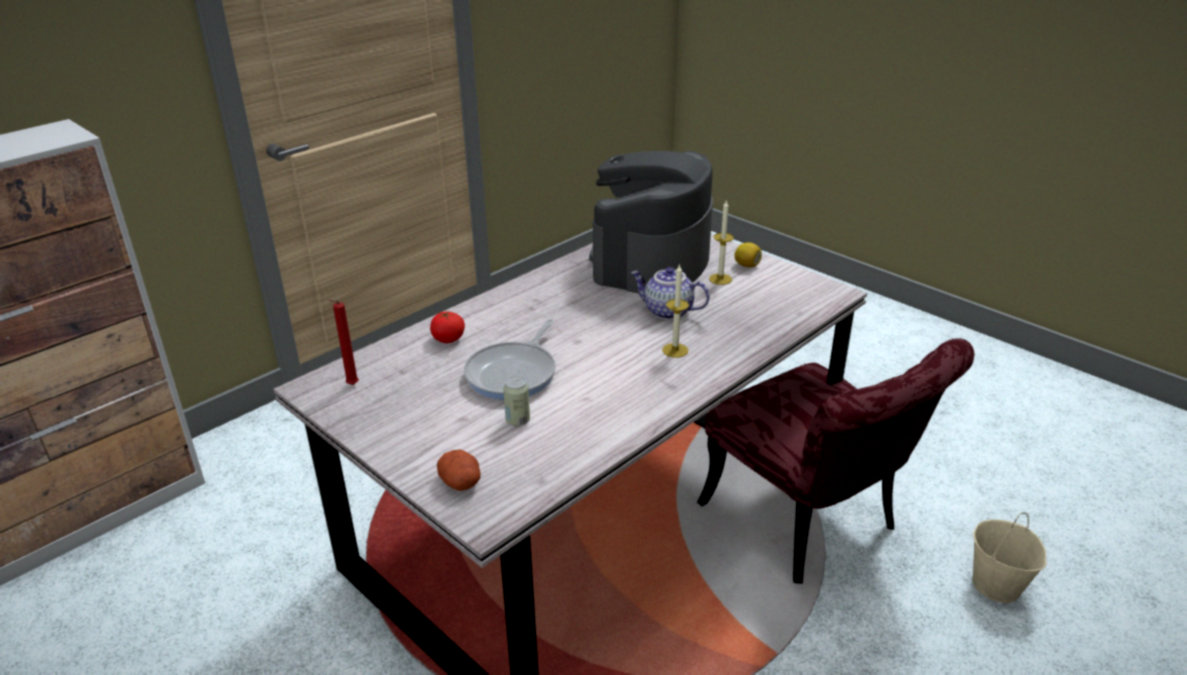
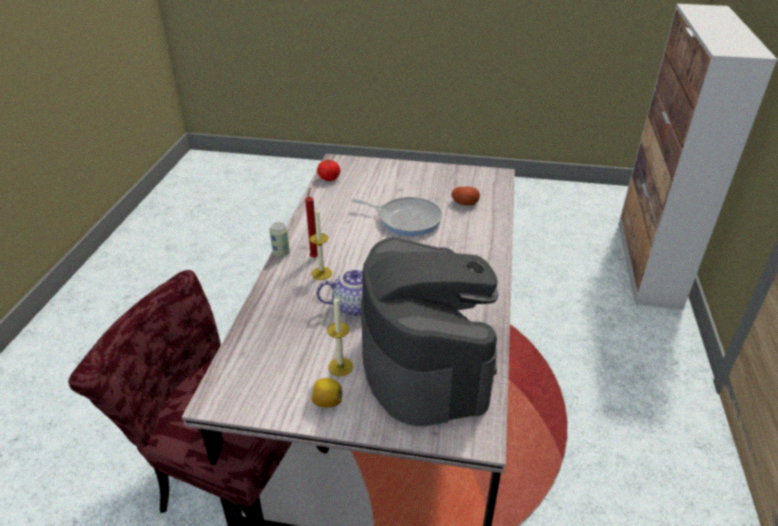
camera: 145 degrees right, 5 degrees up
(351, 386) = (480, 182): red candle -> red candle (314, 256)
(448, 339) = (475, 223): tomato -> tomato (329, 178)
(461, 482) = (364, 168): potato -> potato (464, 203)
(514, 373) = (406, 219): frying pan -> frying pan turned 120 degrees clockwise
(517, 420) = (371, 198): can -> can (281, 253)
(997, 586) = (72, 494): beige bucket -> none

